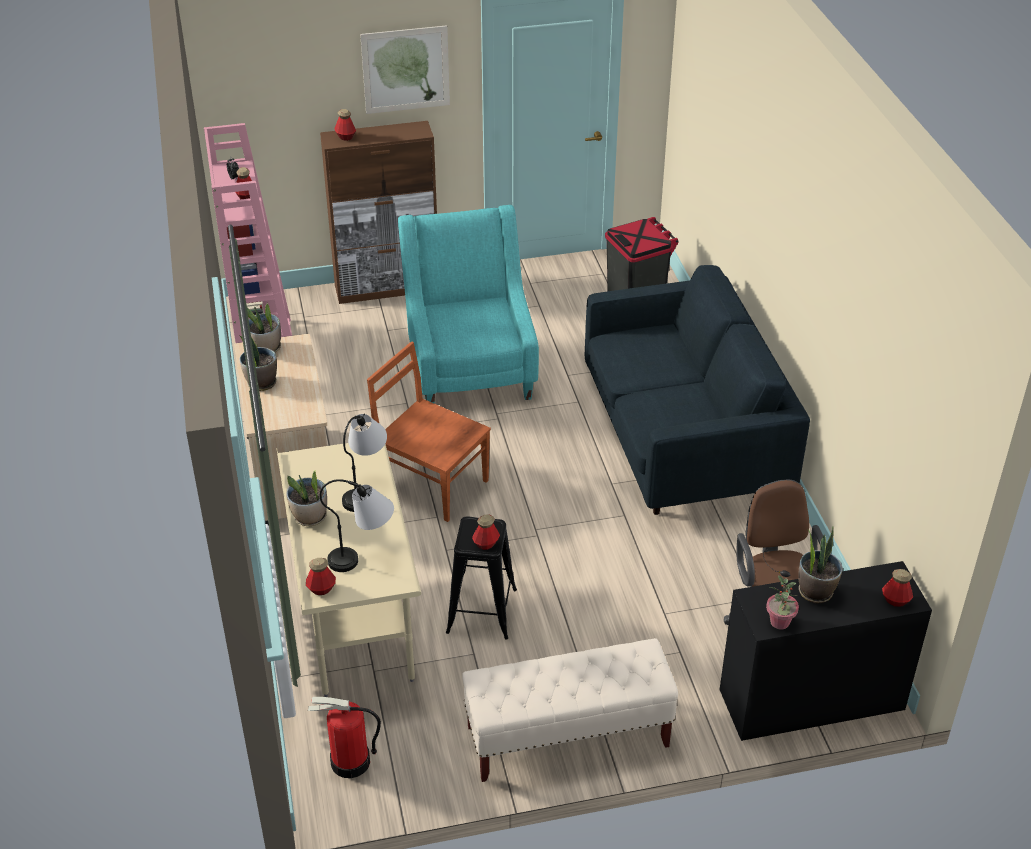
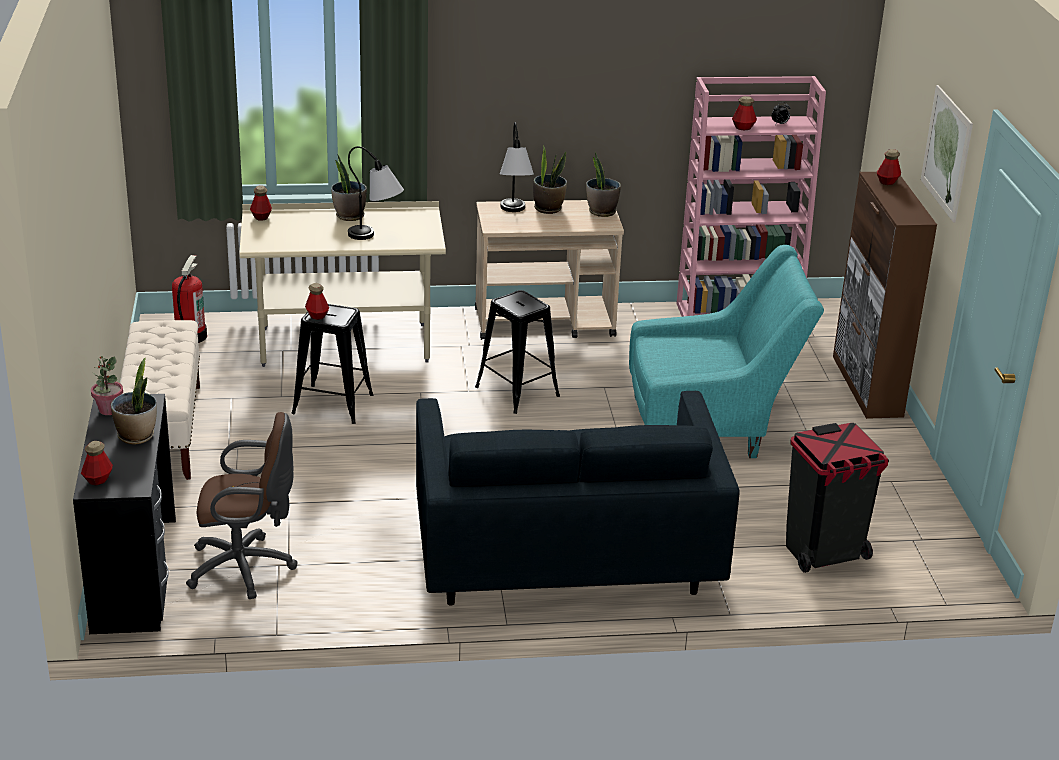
camera: 95 degrees right, 10 degrees down
(364, 558) = (288, 233): table lamp -> table lamp (513, 214)
(432, 484) = (517, 391): brown chair -> black stool

